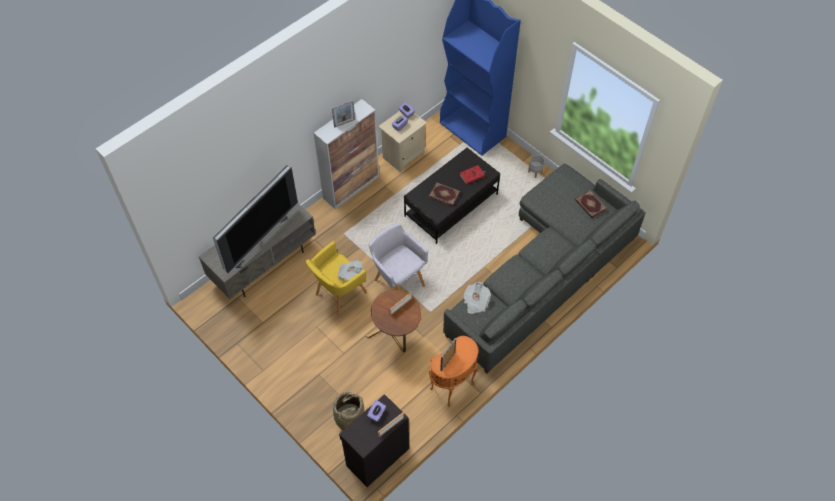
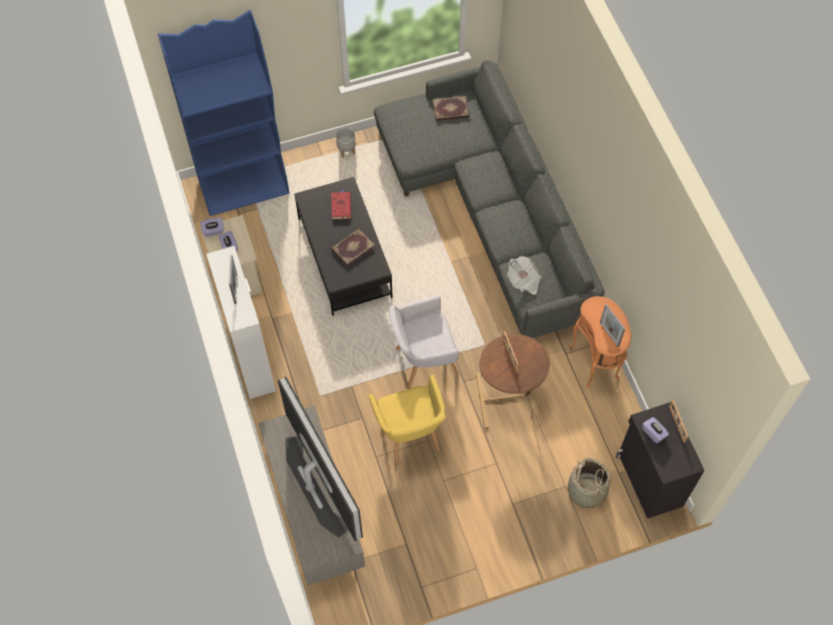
camera: 65 degrees left, 5 degrees up
(349, 273) = (417, 399): newspaper -> none

